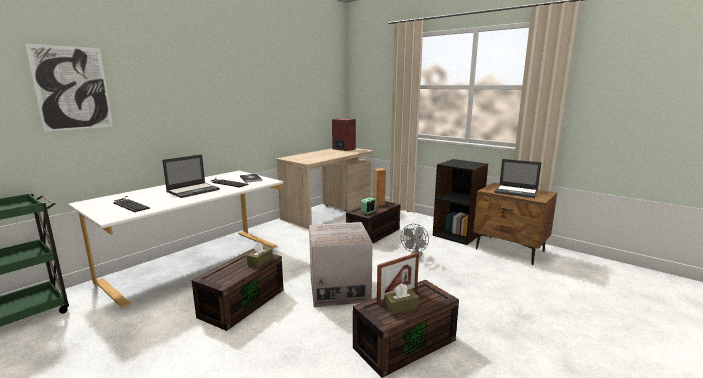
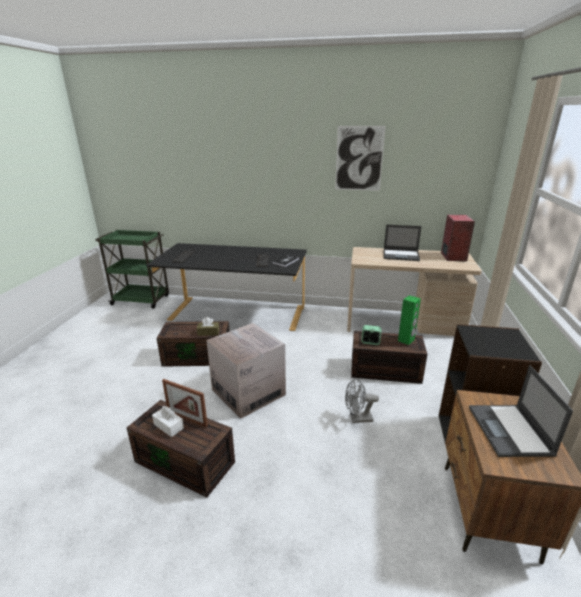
camera: 60 degrees right, 10 degrees up
(72, 88) = (184, 166): picture -> picture (359, 158)
(193, 190) = (232, 258): laptop -> laptop (401, 255)
(196, 264) = (235, 315): white desk -> black desk
(379, 204) = (406, 340): brown speaker -> green speaker
(401, 307) = (168, 426): brown tissue box -> white tissue box

